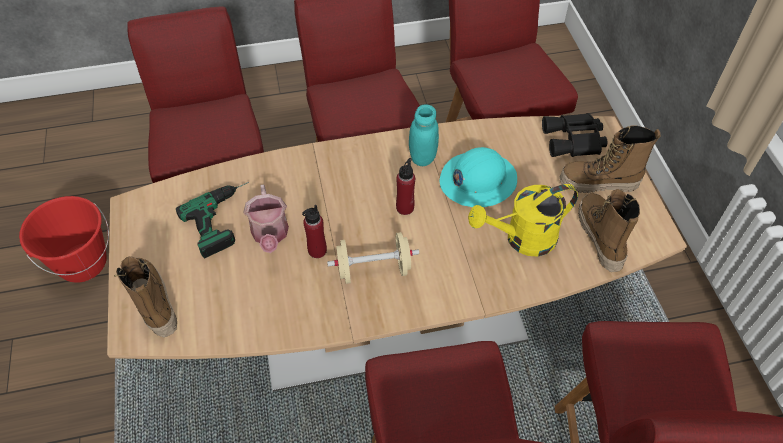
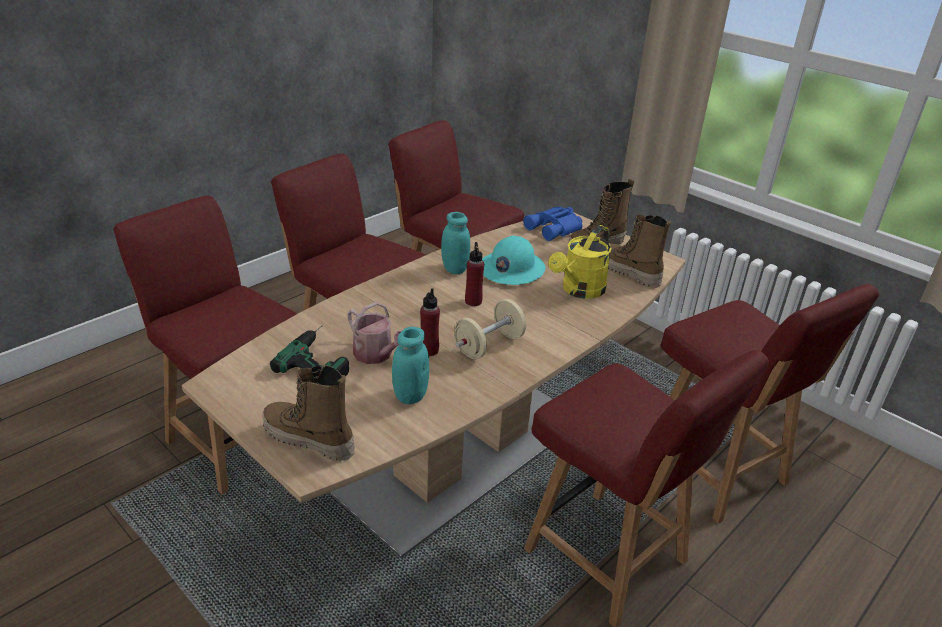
camera: 35 degrees left, 20 degrees down
(82, 263) = (89, 547): red bucket -> none
(261, 294) = (410, 395): none -> turquoise jar
(574, 141) = (555, 229): black binoculars -> blue binoculars

